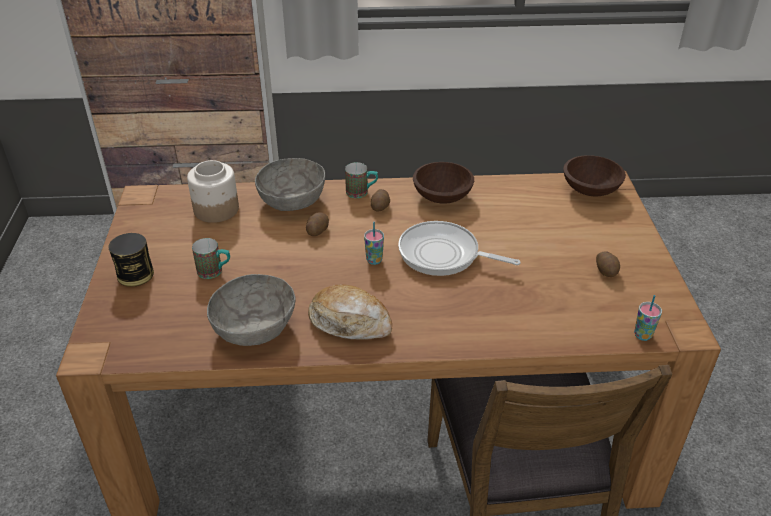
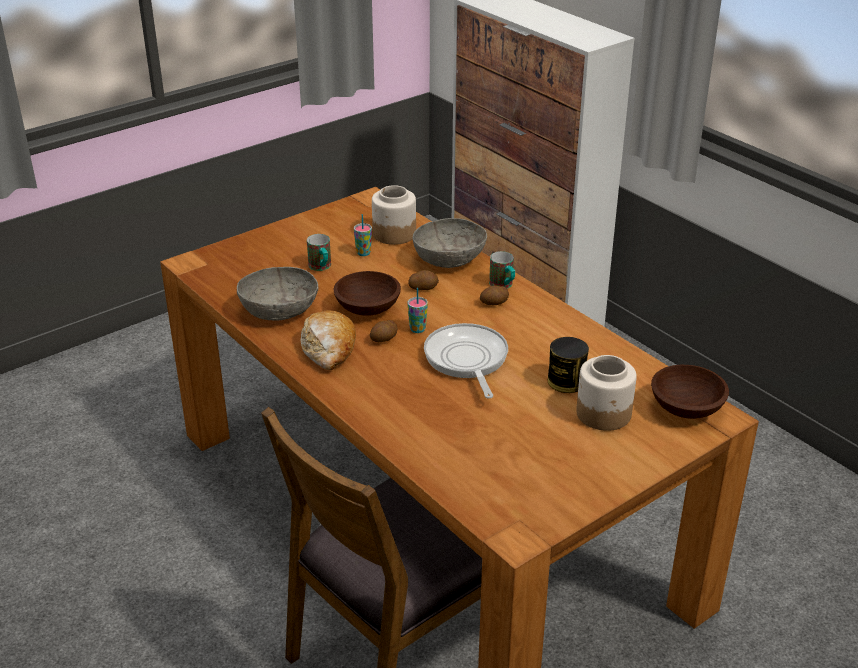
camera: 55 degrees right, 5 degrees down
(135, 274) = (282, 239): can -> can (566, 381)
(443, 196) = (555, 328): brown bowl -> brown bowl (368, 308)
(569, 224) = (604, 414): none -> jar
(606, 271) = (555, 460): potato -> potato (384, 339)
(642, 335) = (480, 511): cup -> cup (363, 253)

